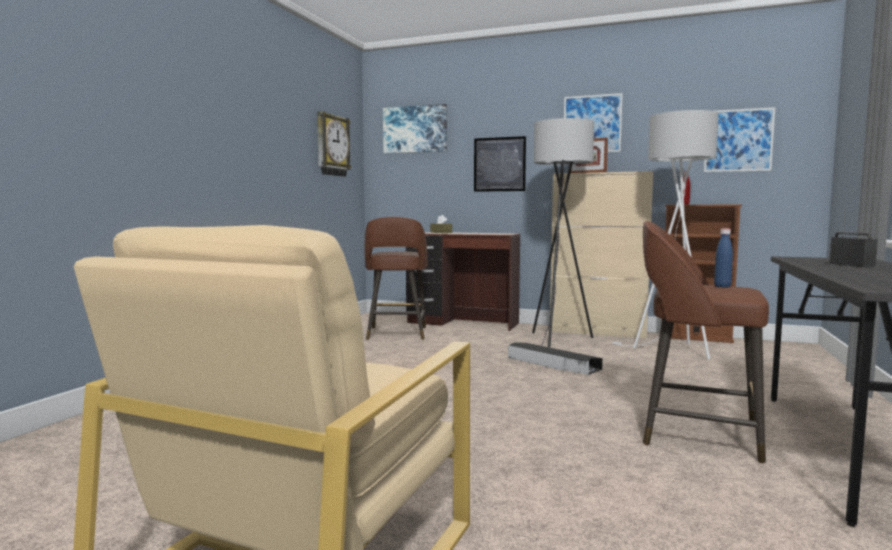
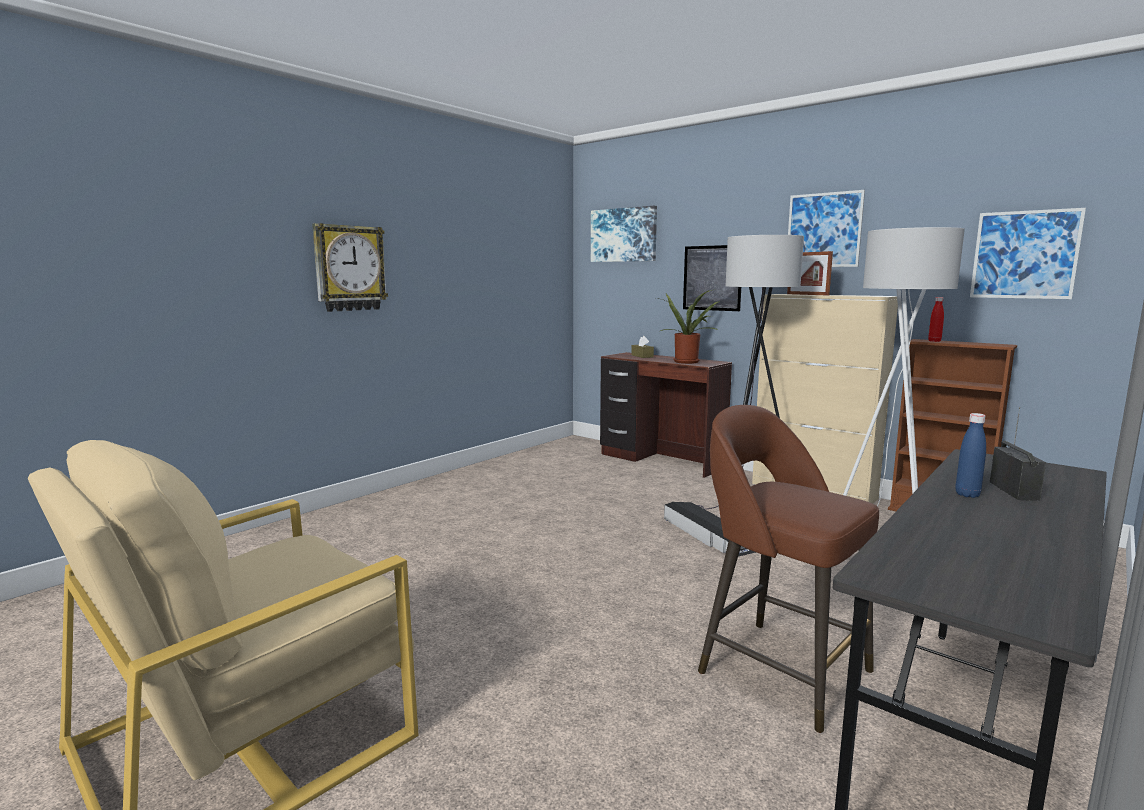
camera: 20 degrees right, 5 degrees up
(331, 145) = (525, 258): wall clock -> wall clock (349, 268)
(396, 334) = (576, 469): brown stool -> none
(486, 233) = (687, 361): none -> potted plant
(722, 286) = (816, 499): blue bottle -> blue bottle (967, 494)

